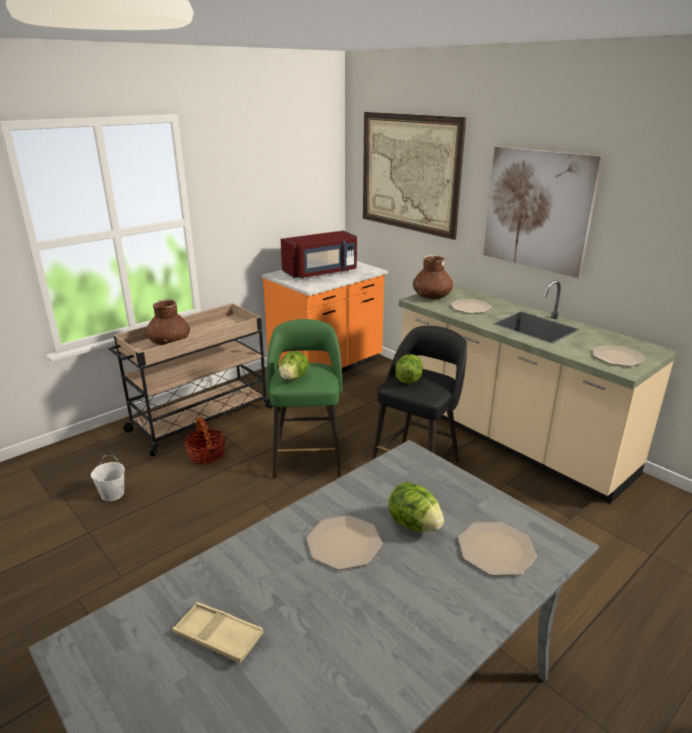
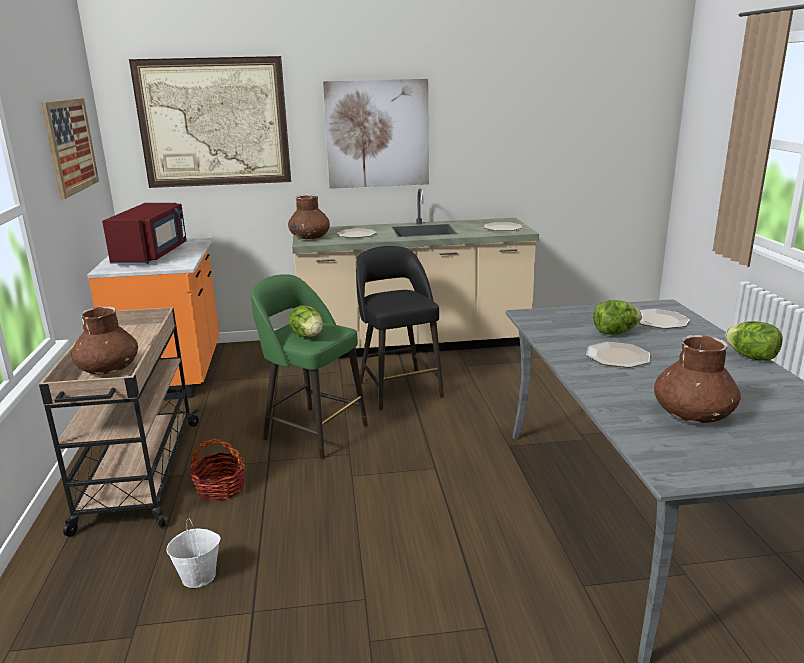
camera: 55 degrees left, 5 degrees down
(218, 636) = (692, 415): beige tray -> brown vase
(281, 179) = (70, 146): none -> picture
(408, 380) = (388, 300): lettuce -> lettuce (751, 357)

